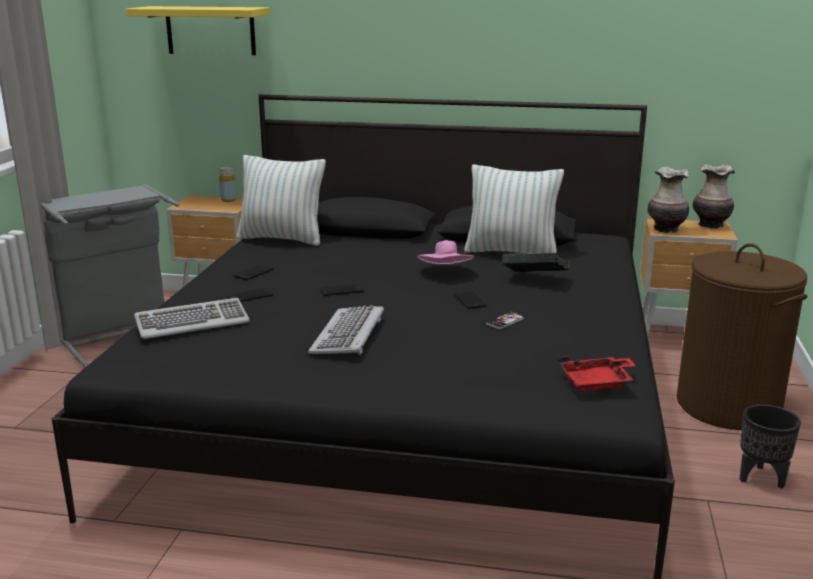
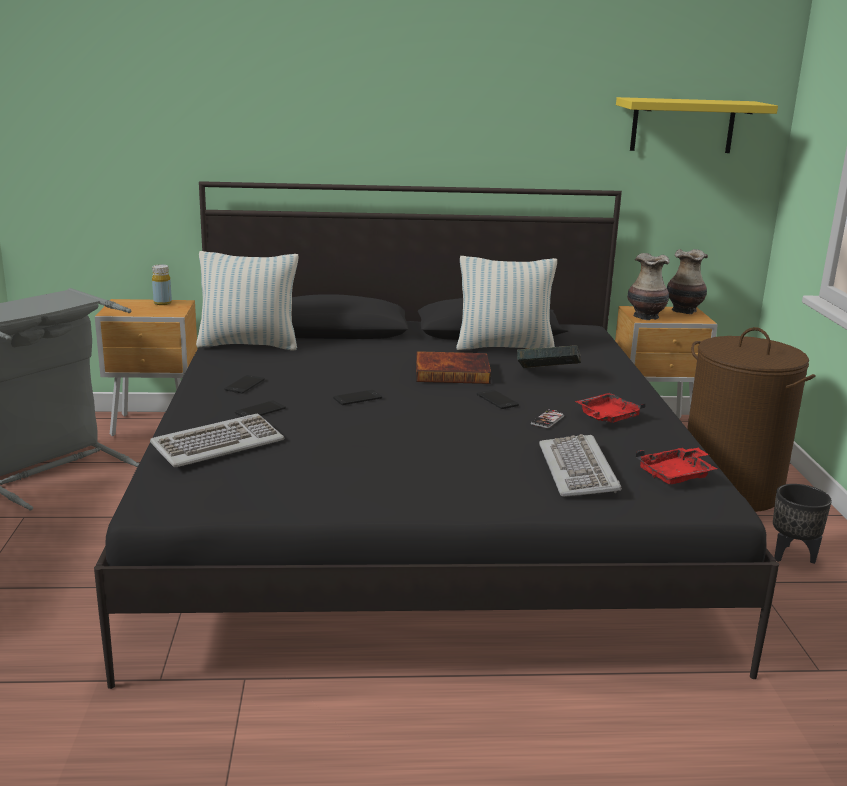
camera: 15 degrees left, 0 degrees up
(210, 30) = (138, 107): yellow shelf -> yellow shelf (682, 125)
(349, 335) = (400, 445): keyboard -> keyboard (579, 470)
(446, 272) = (452, 372): pink hat -> book
(566, 323) = (607, 417): none -> red tray

